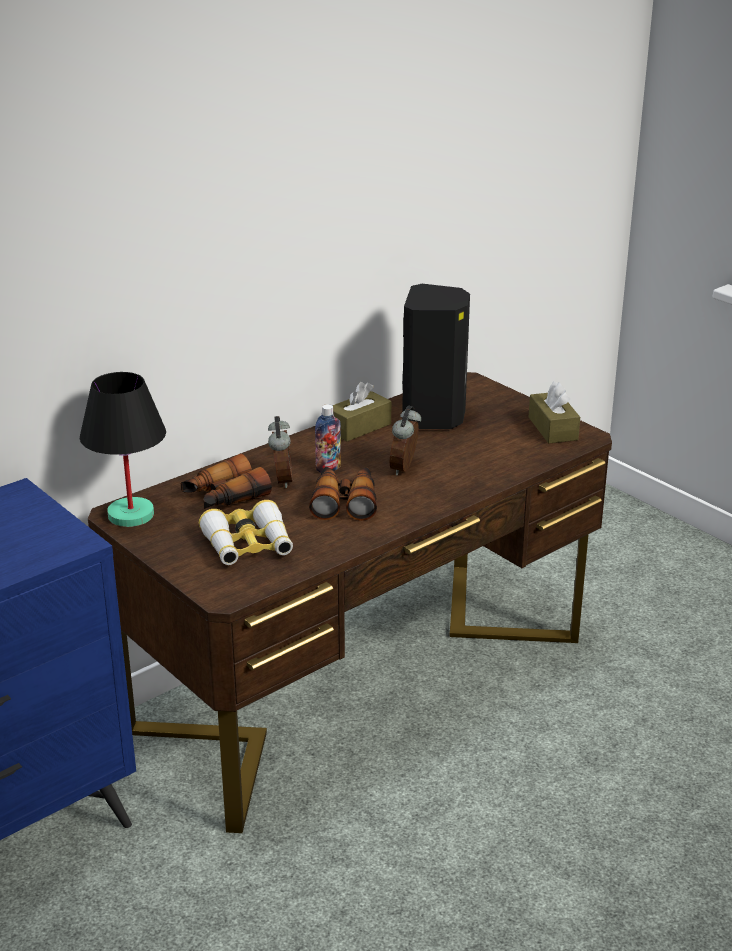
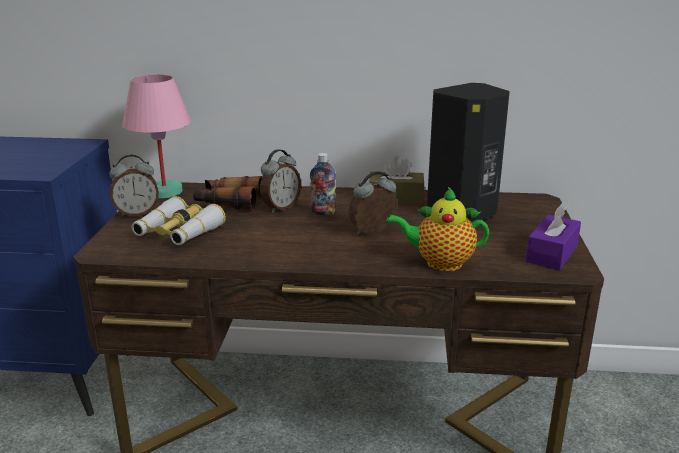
camera: 45 degrees right, 5 degrees down
(130, 515) = (163, 191): black table lamp -> pink table lamp
(163, 548) = (137, 213): none -> alarm clock
(344, 501) = (289, 234): binoculars -> none
(498, 471) = (439, 263): none -> teapot
(553, 428) = (552, 254): brown tissue box -> purple tissue box

